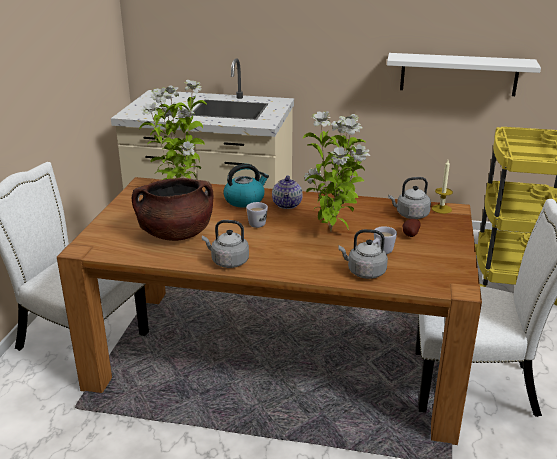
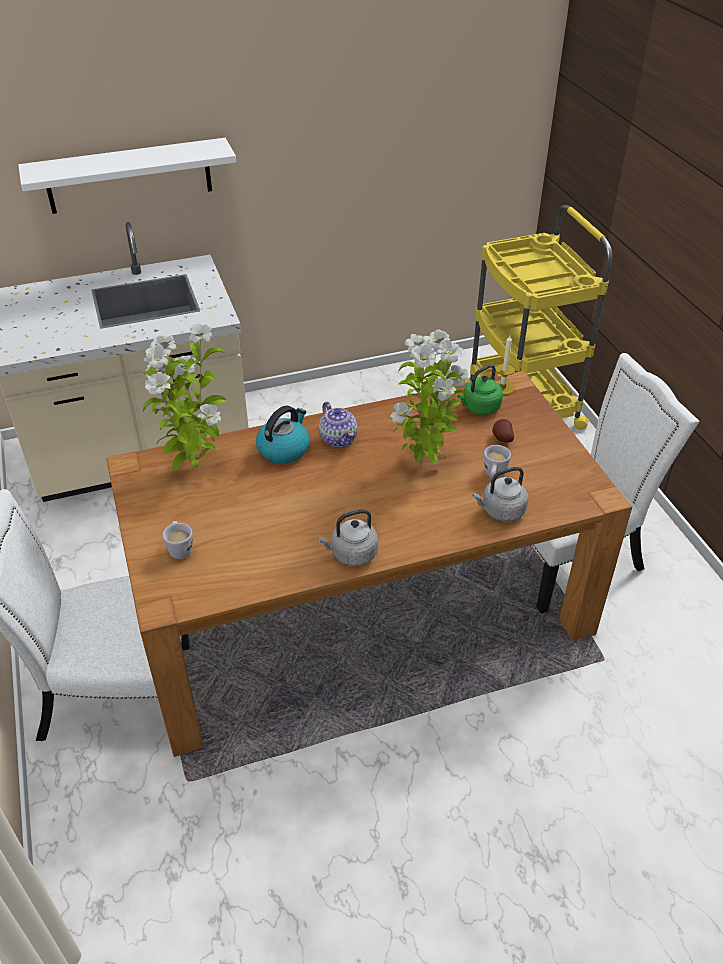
camera: 30 degrees left, 15 degrees up
(176, 234) = (253, 535): brown cooking pot -> none
(258, 223) = (331, 480): white mug -> white mug (180, 548)
(410, 215) = (479, 408): grey kettle -> green kettle
(458, 74) = (413, 180): white shelf -> white shelf (129, 176)

